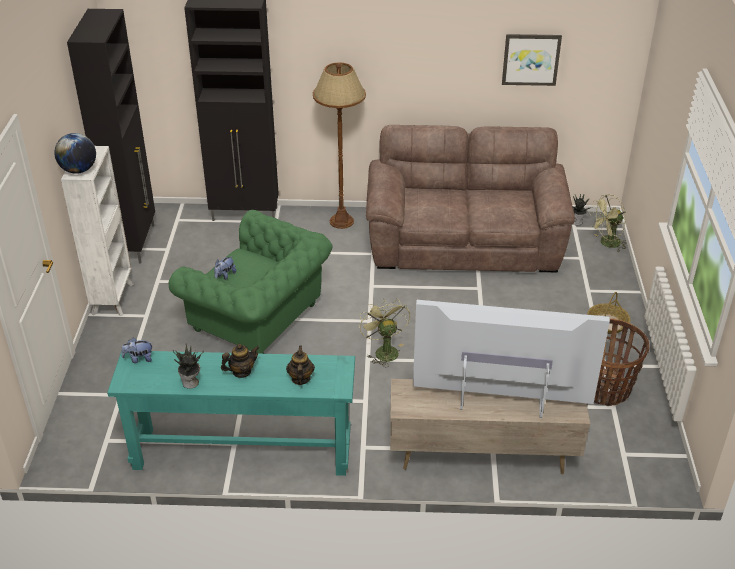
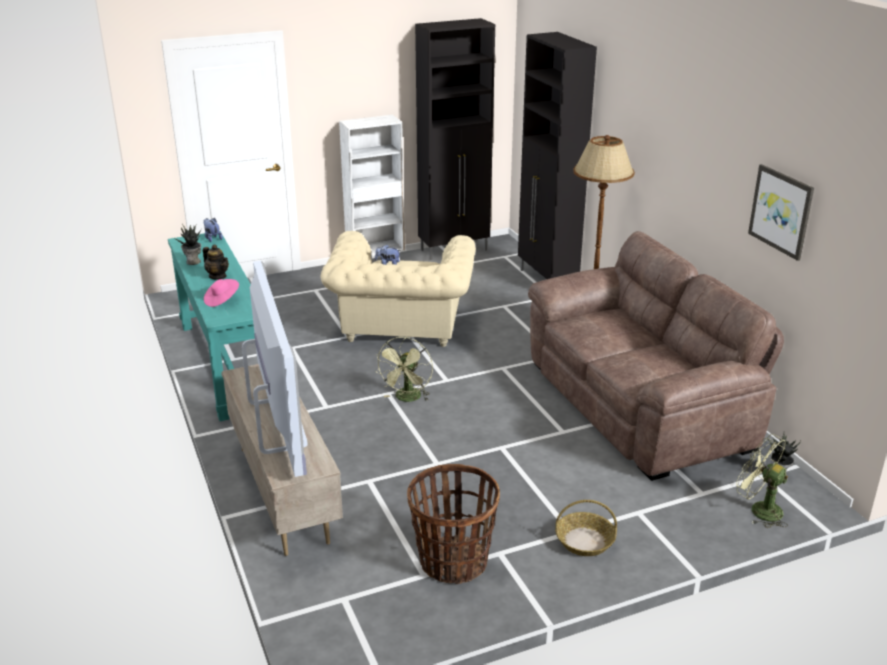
camera: 65 degrees right, 10 degrees down
(79, 170) = (356, 122): globe -> none
(259, 319) = (401, 327): green armchair -> beige armchair
(300, 379) = (222, 300): teapot -> pink hat
(384, 350) = (407, 399): green fan -> green fan turned 150 degrees clockwise

